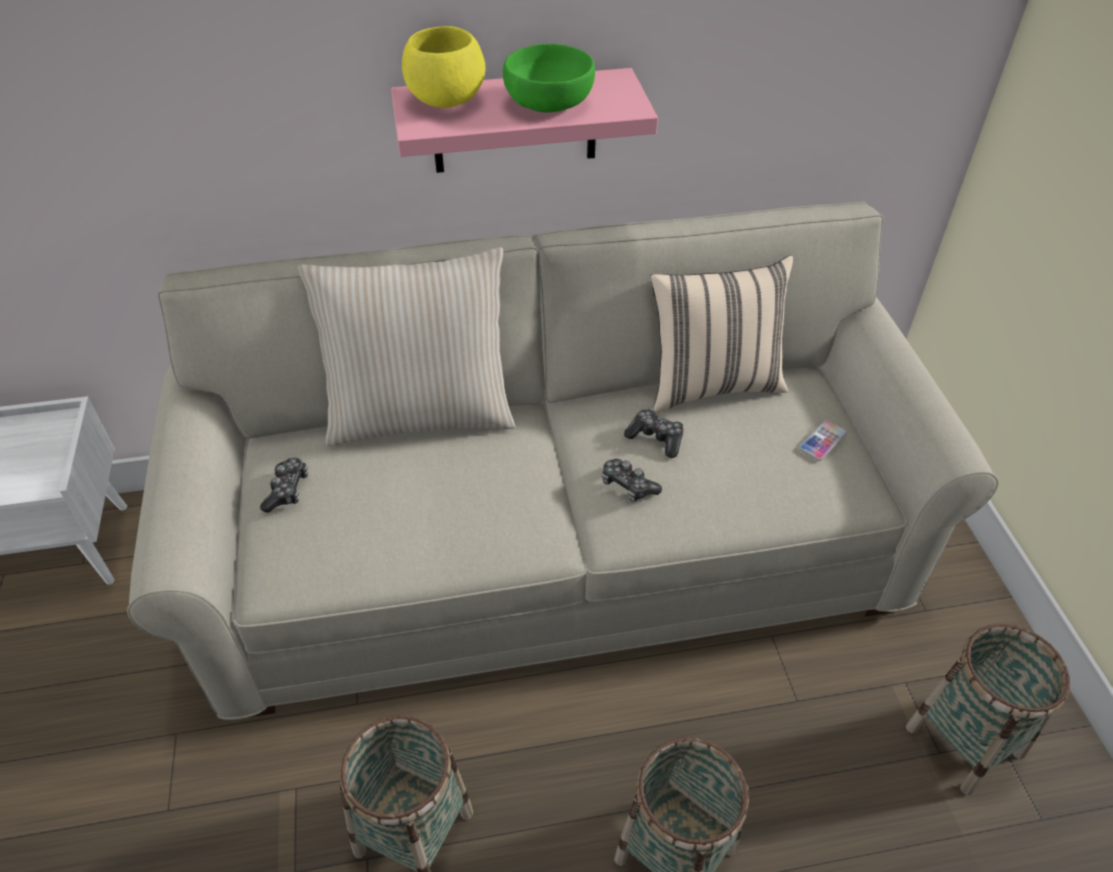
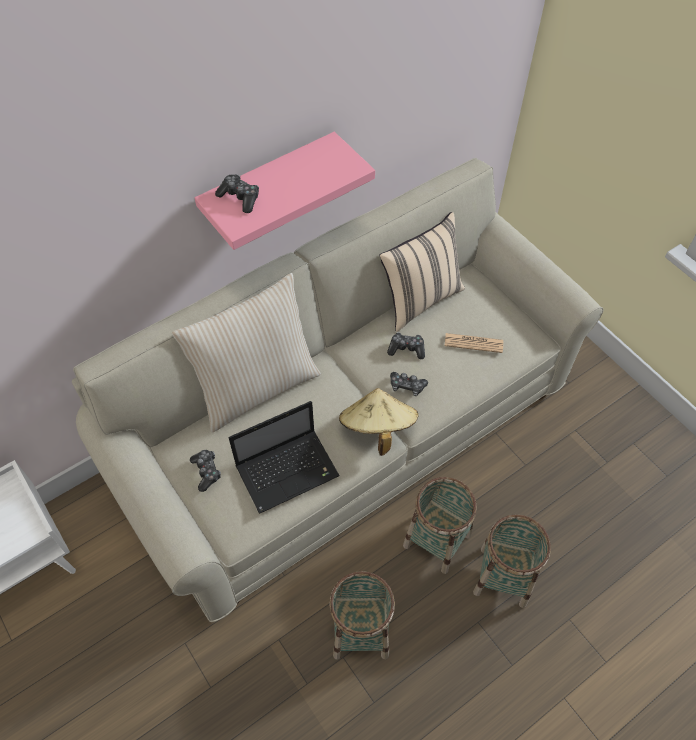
camera: 25 degrees left, 10 degrees up
(393, 530) = (289, 470): none -> laptop
(447, 101) = (240, 198): yellow bowl -> game controller
(550, 103) = (305, 179): green bowl -> none
(551, 526) = (377, 429): none -> beige hat
(762, 464) = (473, 343): none -> newspaper
(822, 441) = (498, 315): phone -> none
(964, 740) = (616, 450): basket -> basket (437, 540)

